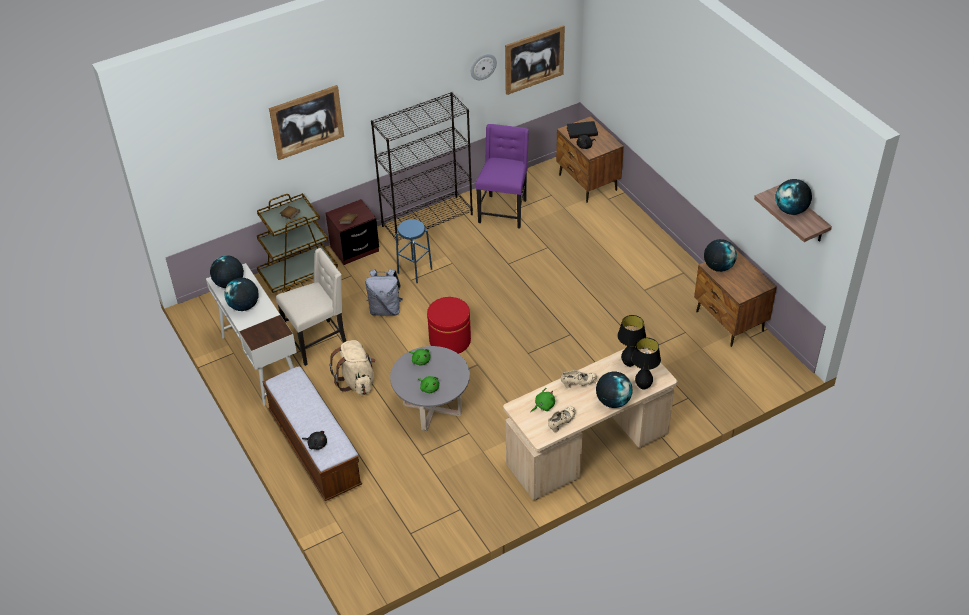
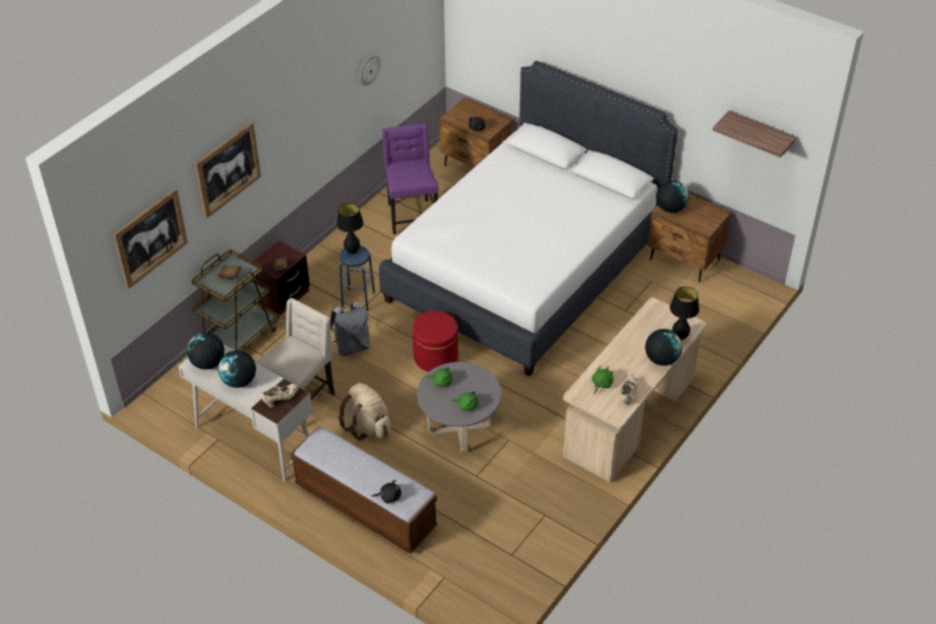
camera: 25 degrees left, 0 degrees up
(427, 220) = (340, 245): black bookcase -> none
(534, 59) = (409, 51): picture -> picture (150, 238)
(577, 285) = (526, 267): none -> white bed
(578, 383) = (620, 353): beige shoe -> beige shoe (281, 399)
(582, 131) = (465, 114): black book -> none
(629, 363) = (654, 320): black table lamp -> black table lamp (352, 251)
(791, 210) = (753, 131): globe -> none

